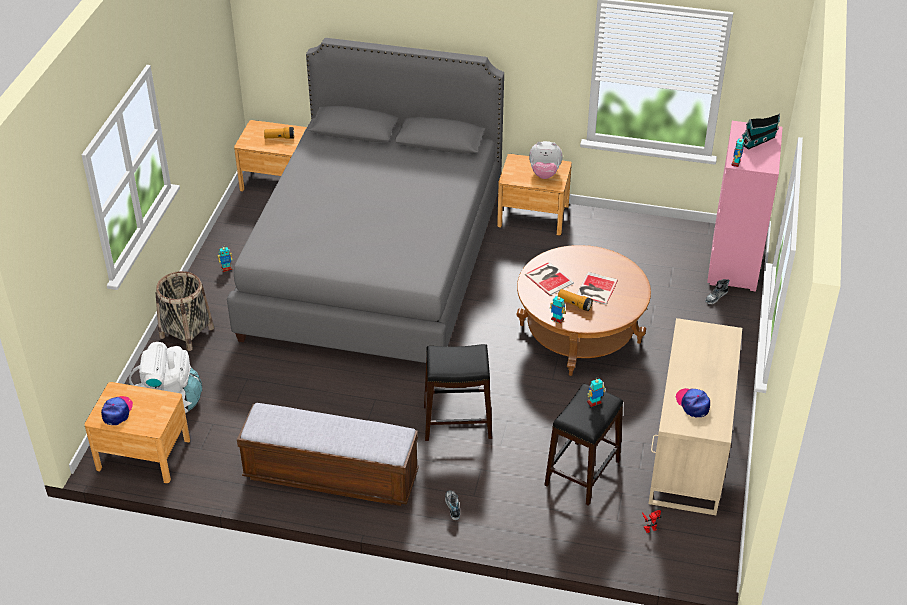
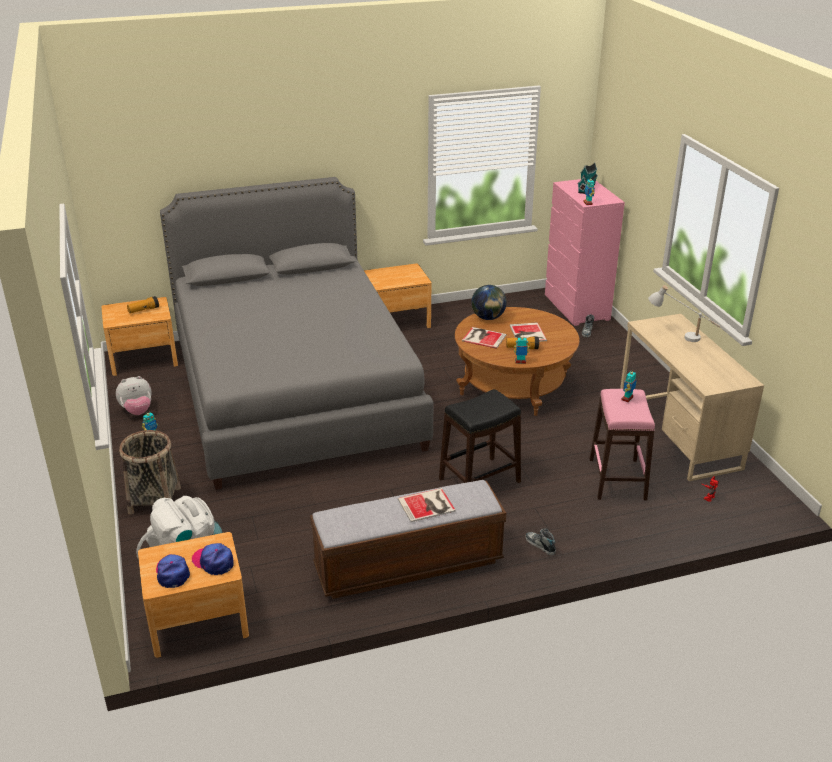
camera: 30 degrees left, 10 degrees down
(345, 434) = (428, 505): none -> book
(544, 174) = (404, 275): plush toy -> plush toy (137, 411)
(575, 256) = (488, 318): none -> globe
(582, 473) = (616, 479): black stool -> pink stool
(693, 404) = (707, 370): cap -> cap (213, 562)
(710, 355) = (680, 336): none -> white table lamp

